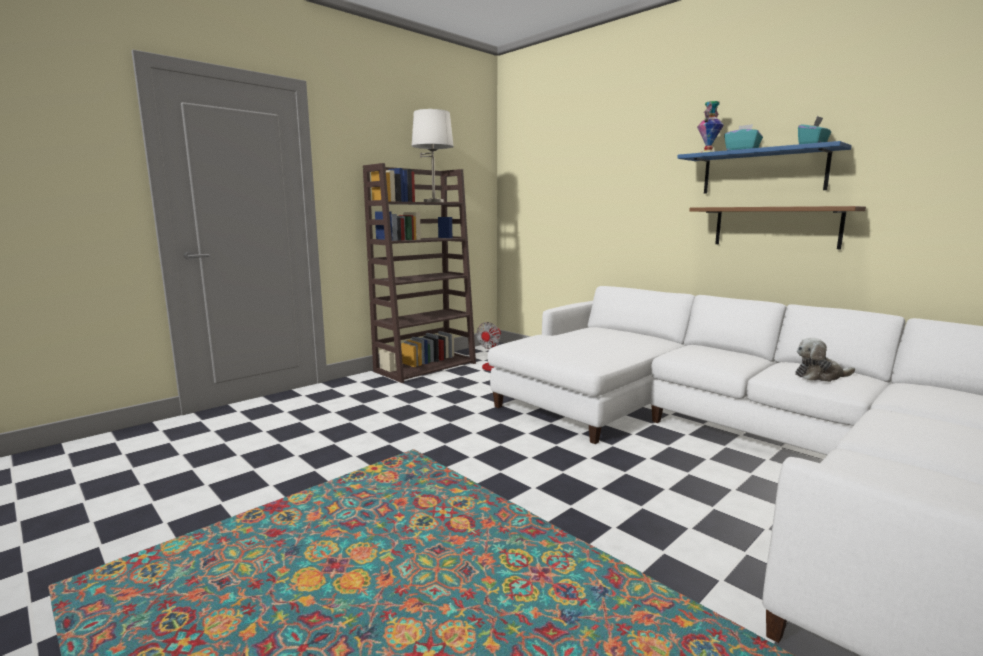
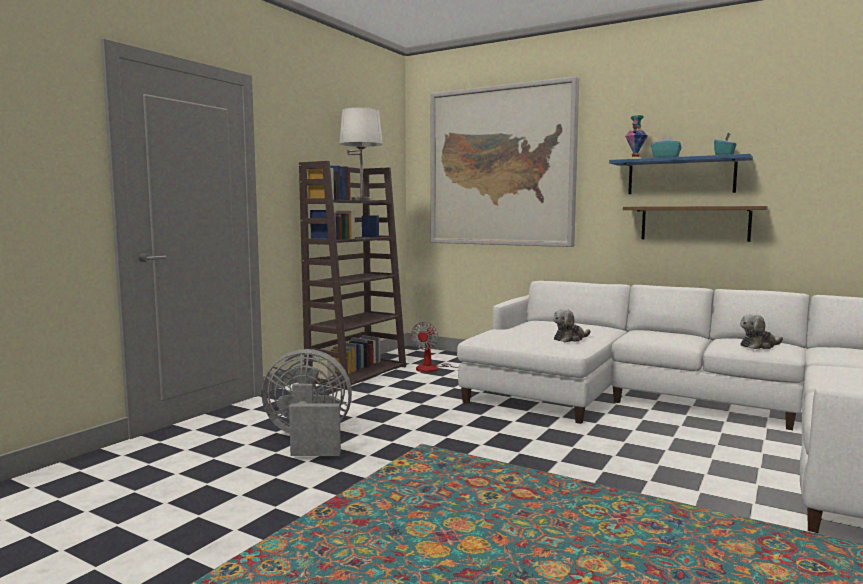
camera: 15 degrees left, 5 degrees down
(318, 433) = (309, 440): none -> grey fan
(579, 166) = (501, 166): none -> picture
(602, 351) = (570, 339): none -> plush toy

